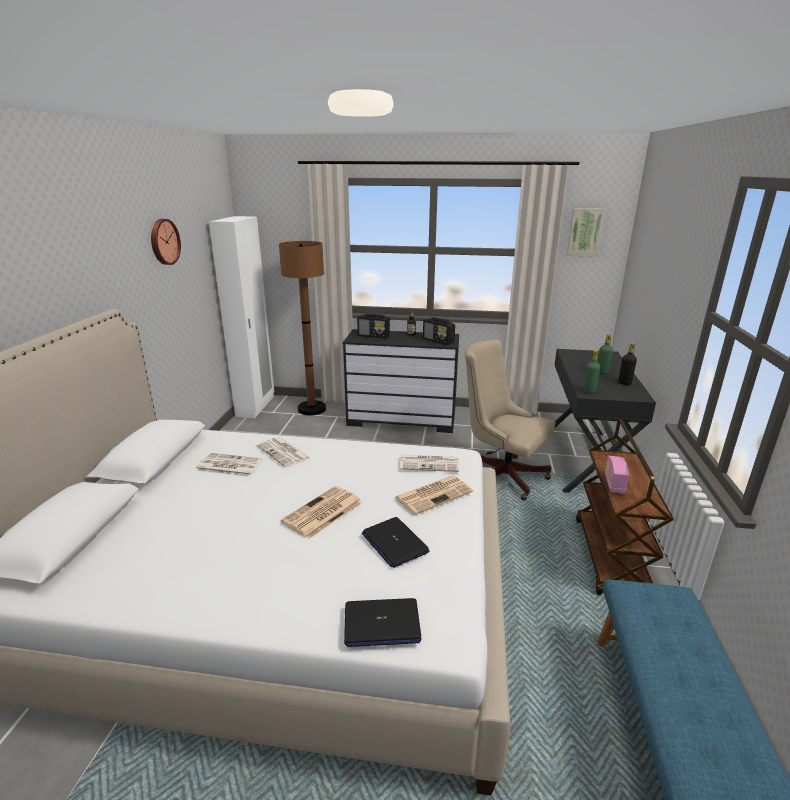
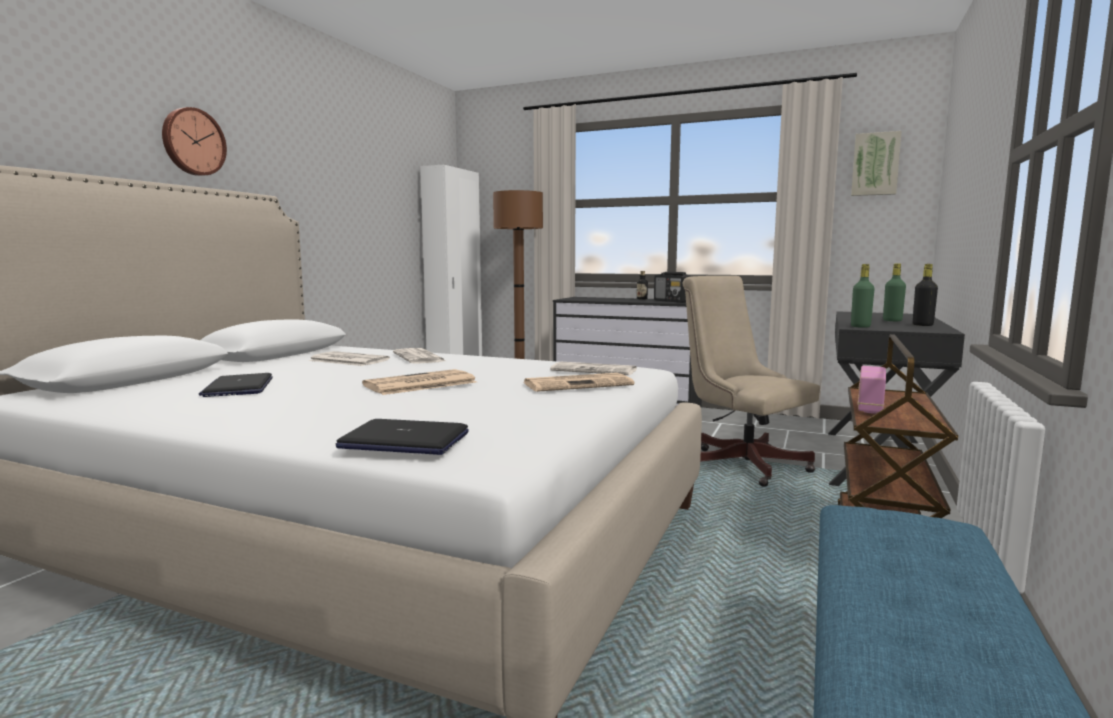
camera: 15 degrees right, 15 degrees down
(163, 242) = (357, 164): wall clock -> wall clock (192, 142)
(374, 336) = (594, 298): radio -> none
(394, 543) = (487, 402): laptop -> laptop (238, 387)

